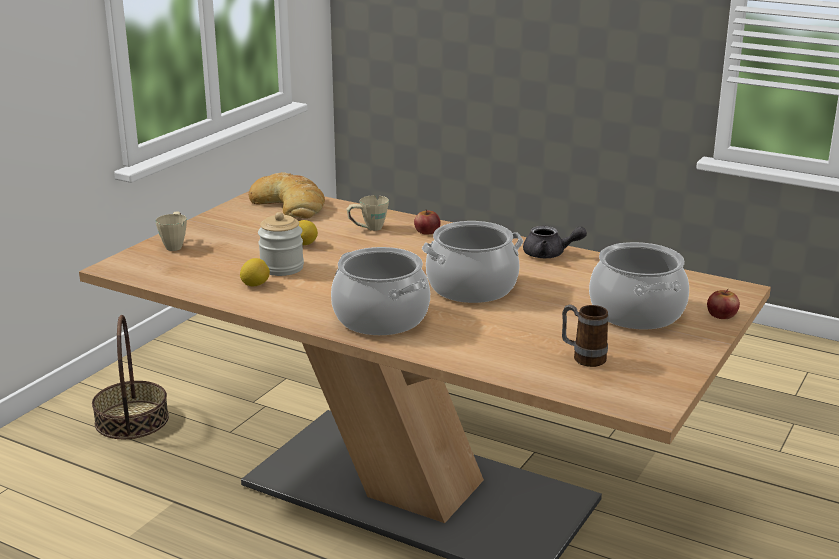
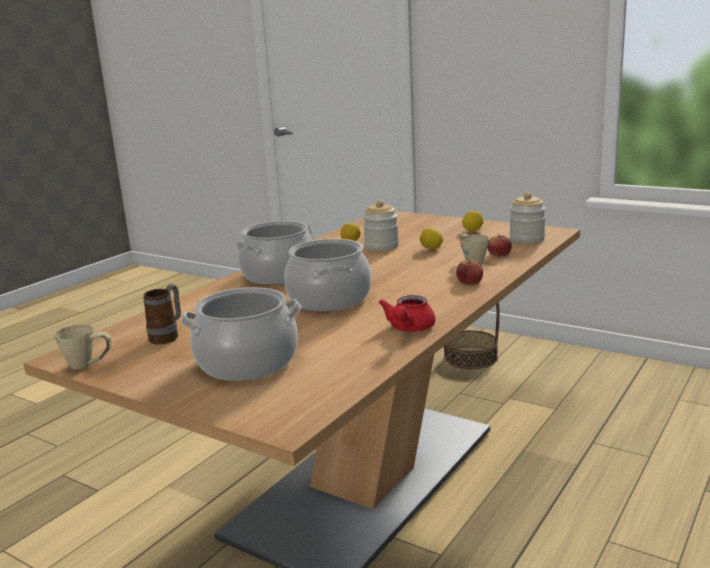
camera: 95 degrees right, 5 degrees down
(175, 245) = (427, 221): beige mug -> beige mug (89, 365)
(240, 224) = (472, 230): none -> lemon
(290, 204) = (526, 239): bread -> jar
(550, 254) = (409, 328): grey teapot -> red teapot
(722, 315) = (220, 406): apple -> apple (499, 254)

